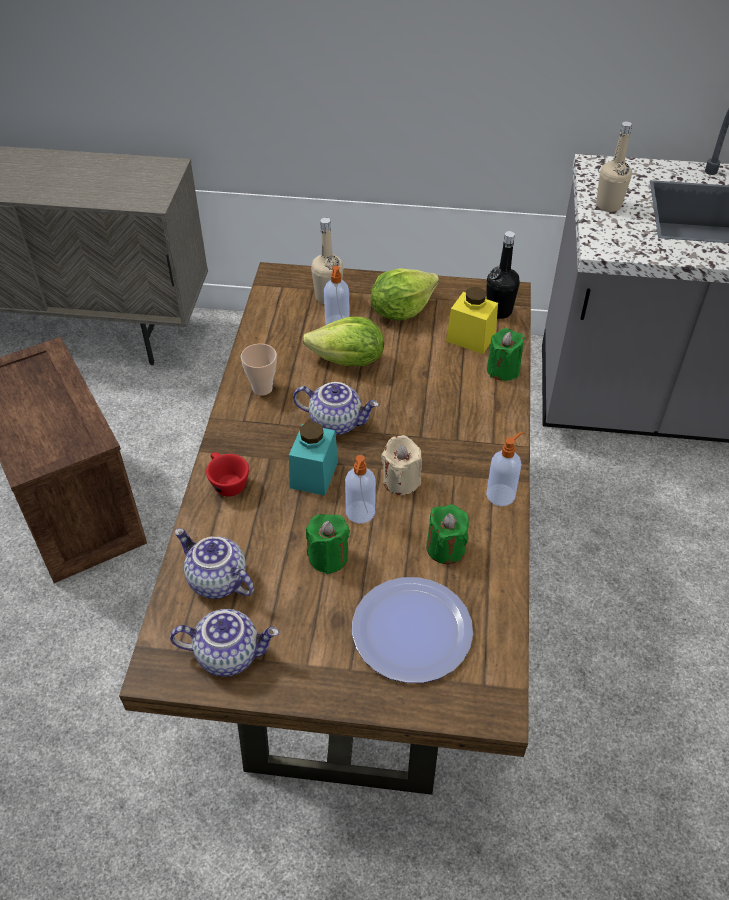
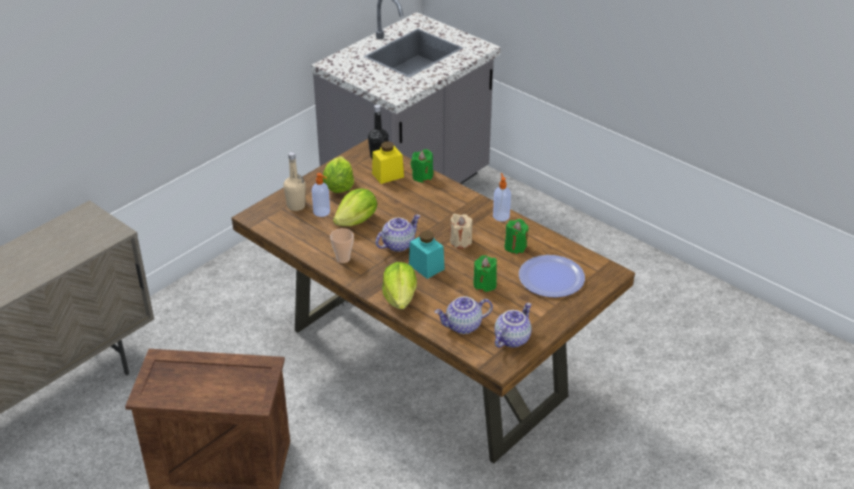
camera: 55 degrees left, 10 degrees down
(226, 482) = (400, 298): red cup -> lettuce
(360, 513) = (467, 263): soap dispenser -> none
(608, 205) = (367, 77): beige bottle -> none

